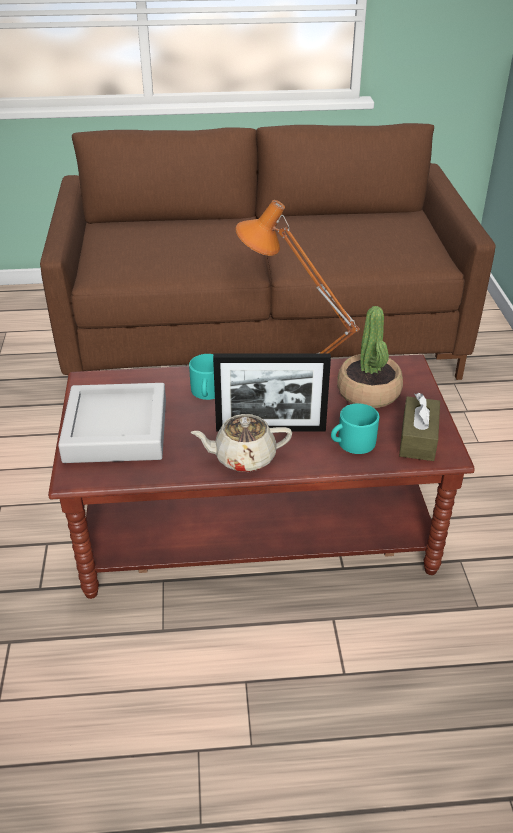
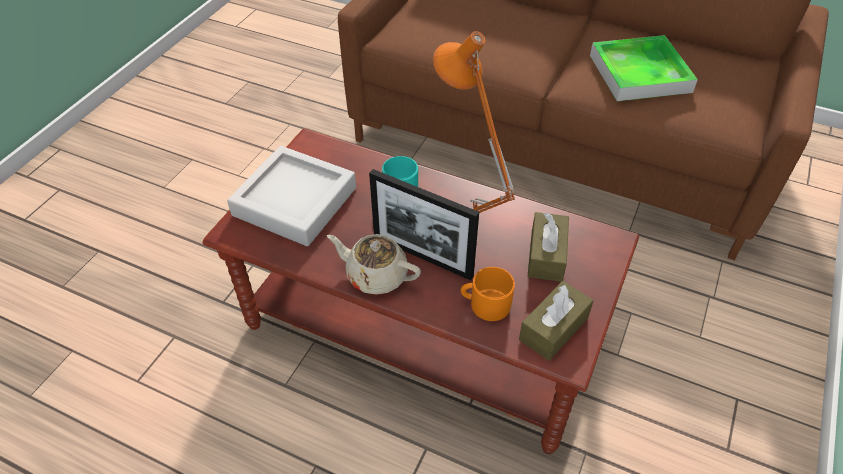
camera: 30 degrees right, 10 degrees up
(335, 244) = (639, 73): none -> tray
(352, 443) = (485, 304): turquoise mug -> orange mug
(369, 392) = (546, 255): potted plant -> brown tissue box

